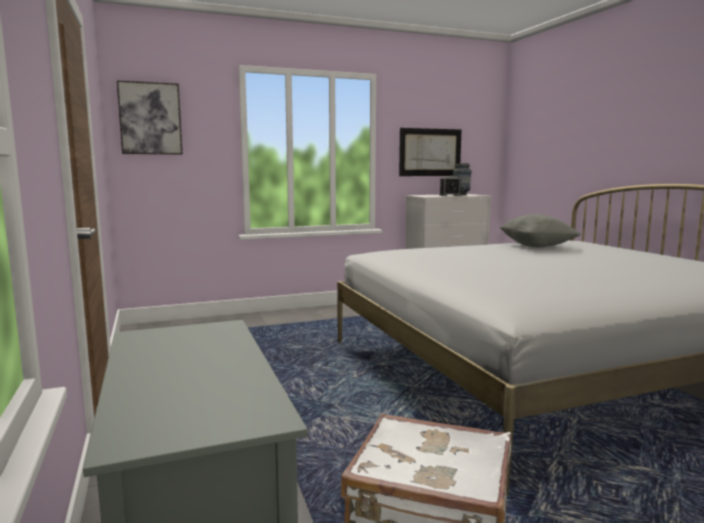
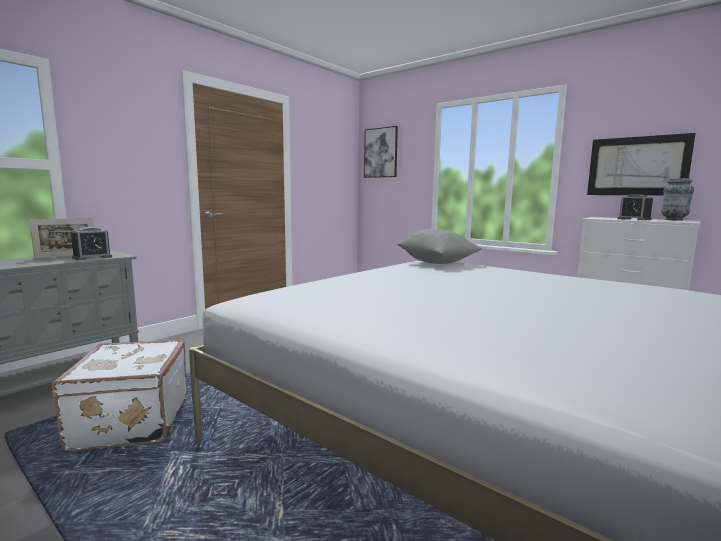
camera: 60 degrees right, 0 degrees up
(155, 358) = (66, 256): none -> picture frame
(217, 341) = (92, 257): none -> alarm clock
(536, 246) = (592, 286): grey pillow -> grey pillow (438, 263)

